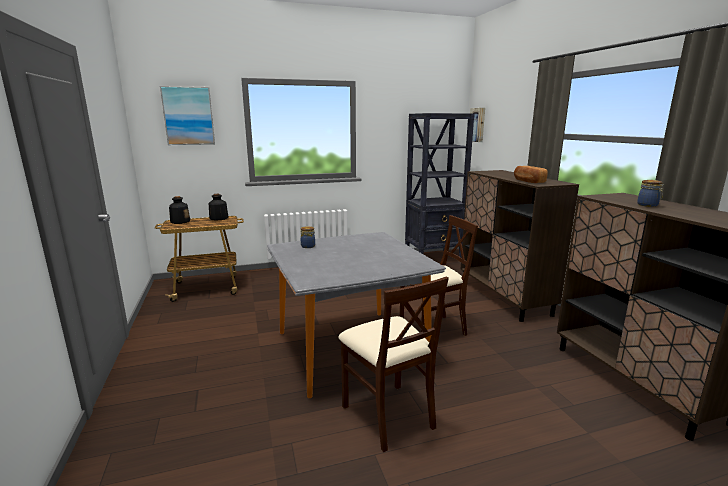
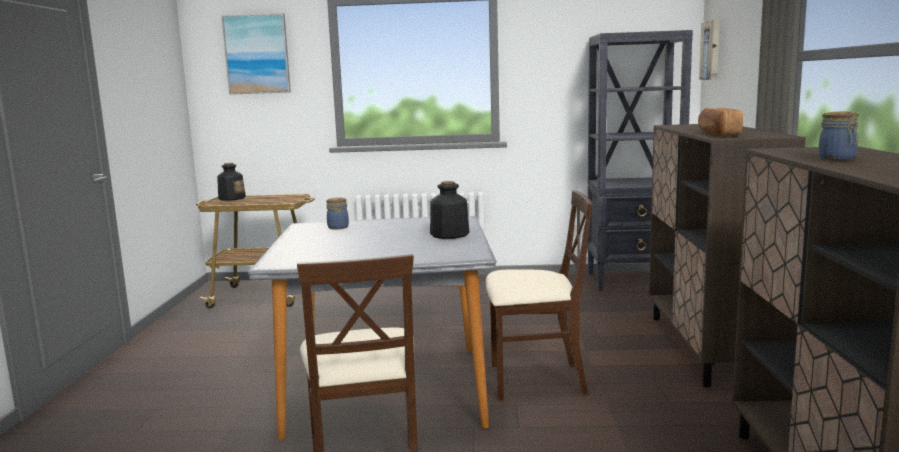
camera: 20 degrees right, 5 degrees down
(219, 218) = (283, 196): bottle -> bottle (449, 235)

